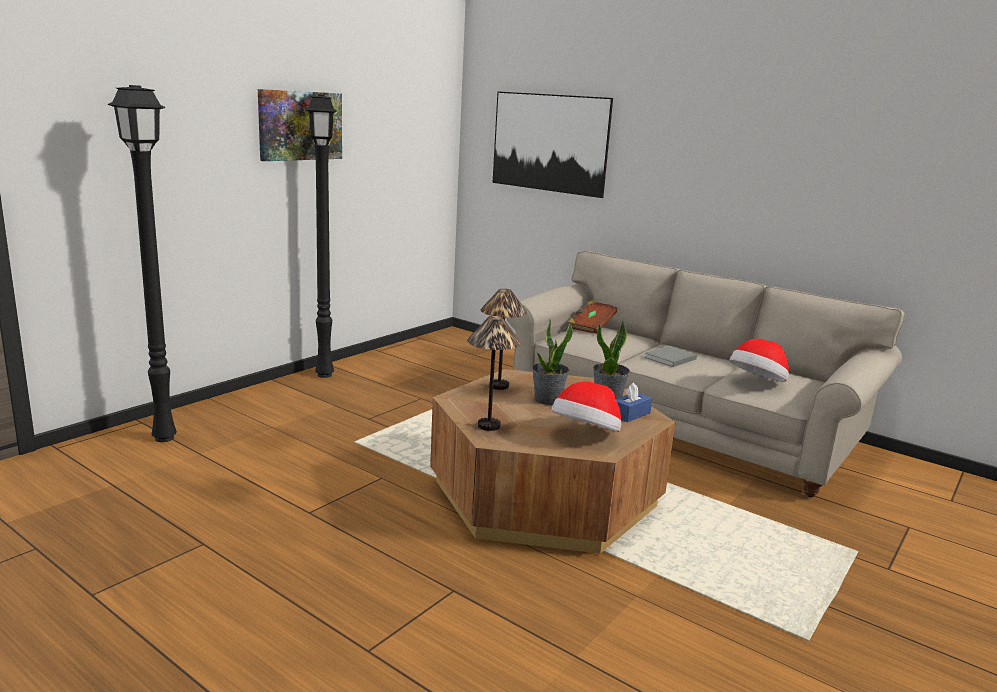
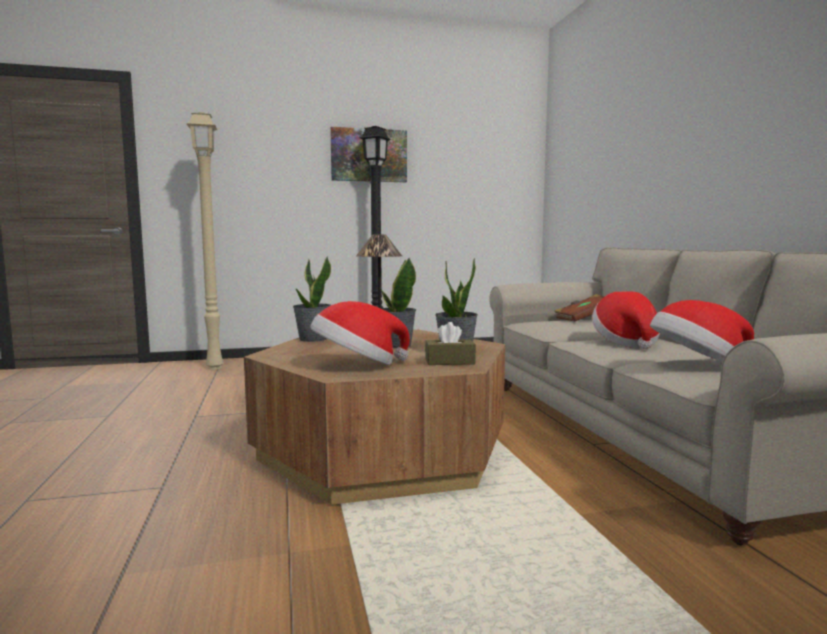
camera: 40 degrees right, 10 degrees down
(165, 437) = (216, 367): black floor lamp -> beige floor lamp
(462, 406) = (312, 339): none -> potted plant
(489, 426) = (295, 349): table lamp -> none
(549, 143) = (597, 153): picture -> none
(630, 414) = (449, 362): blue tissue box -> brown tissue box
(669, 358) = (625, 342): grey book -> hat

